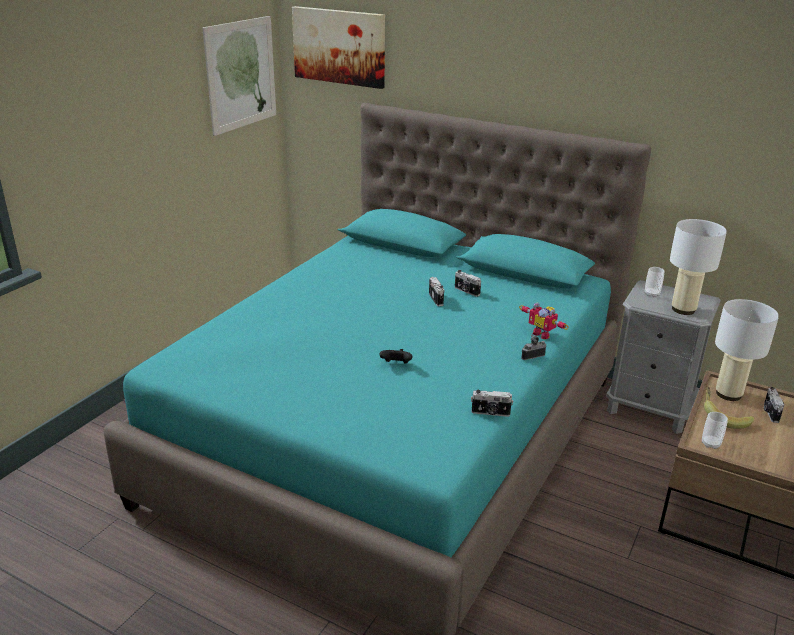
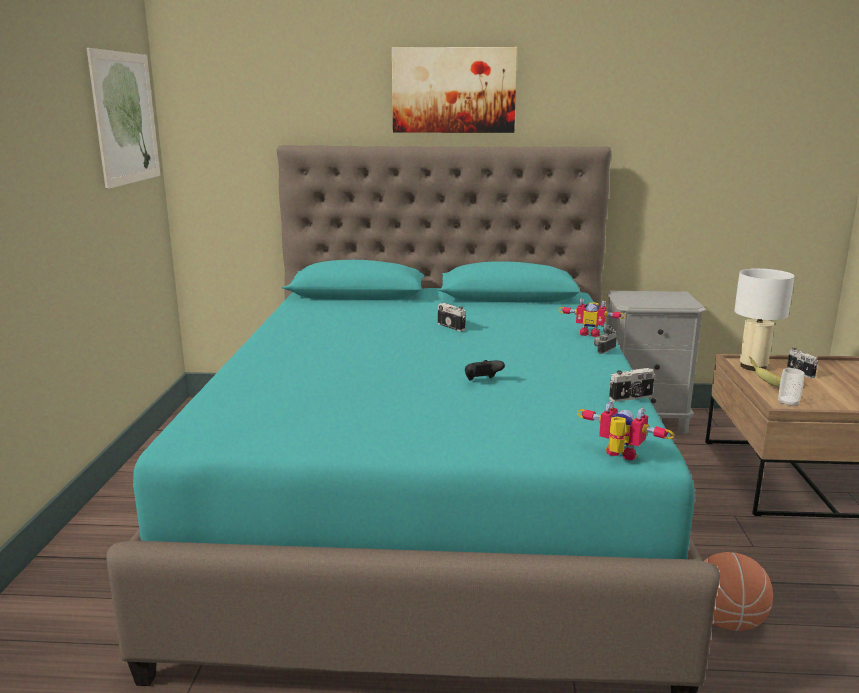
camera: 25 degrees left, 10 degrees down
(339, 46) = (238, 86): picture -> picture (453, 90)
(411, 465) = (618, 457): none -> toy robot
(466, 291) = (473, 317): camera -> none
(539, 610) = (727, 620): none -> basketball
(651, 294) = (633, 297): cup -> none
(683, 310) = (674, 303): white table lamp -> none

